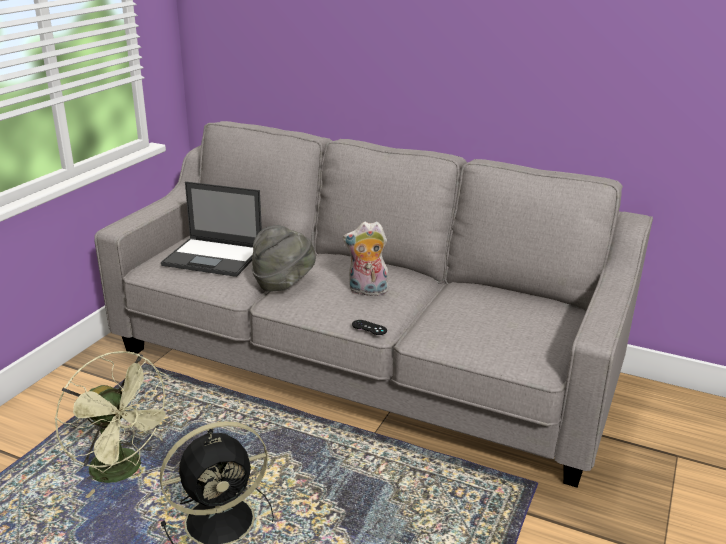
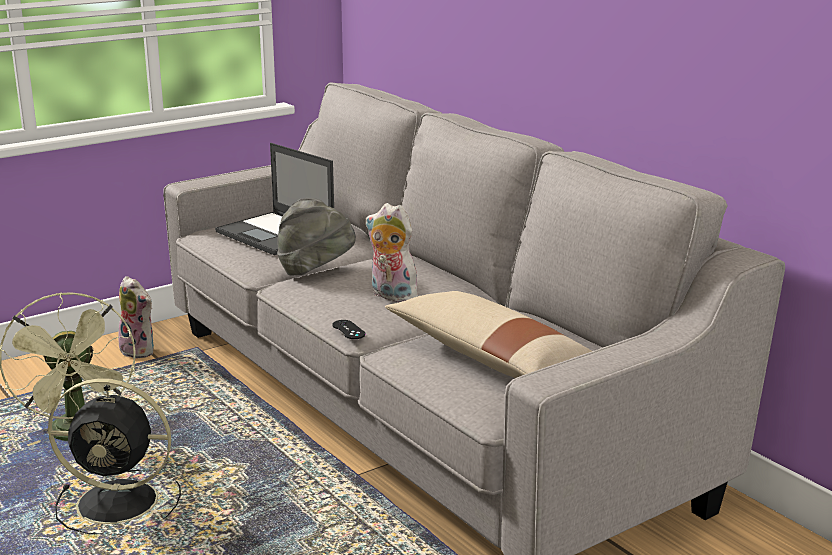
camera: 30 degrees right, 5 degrees down
(97, 379) = (140, 350): none -> plush toy
(497, 326) = (494, 360): none -> beige pillow

